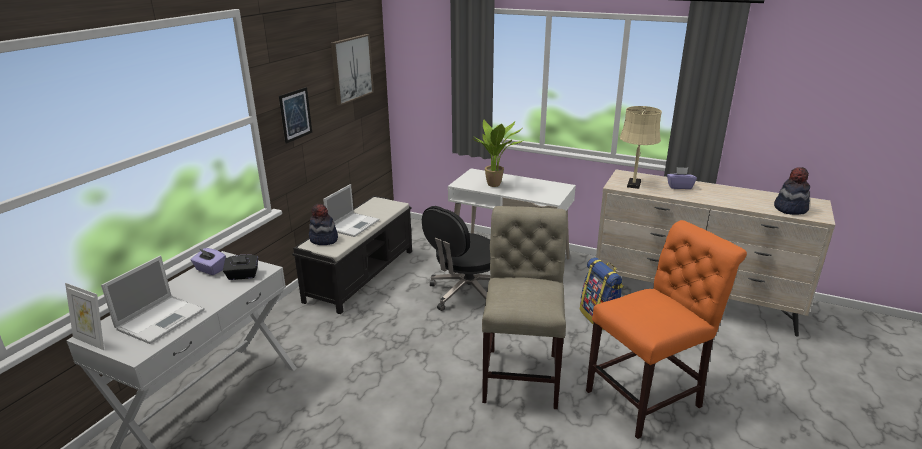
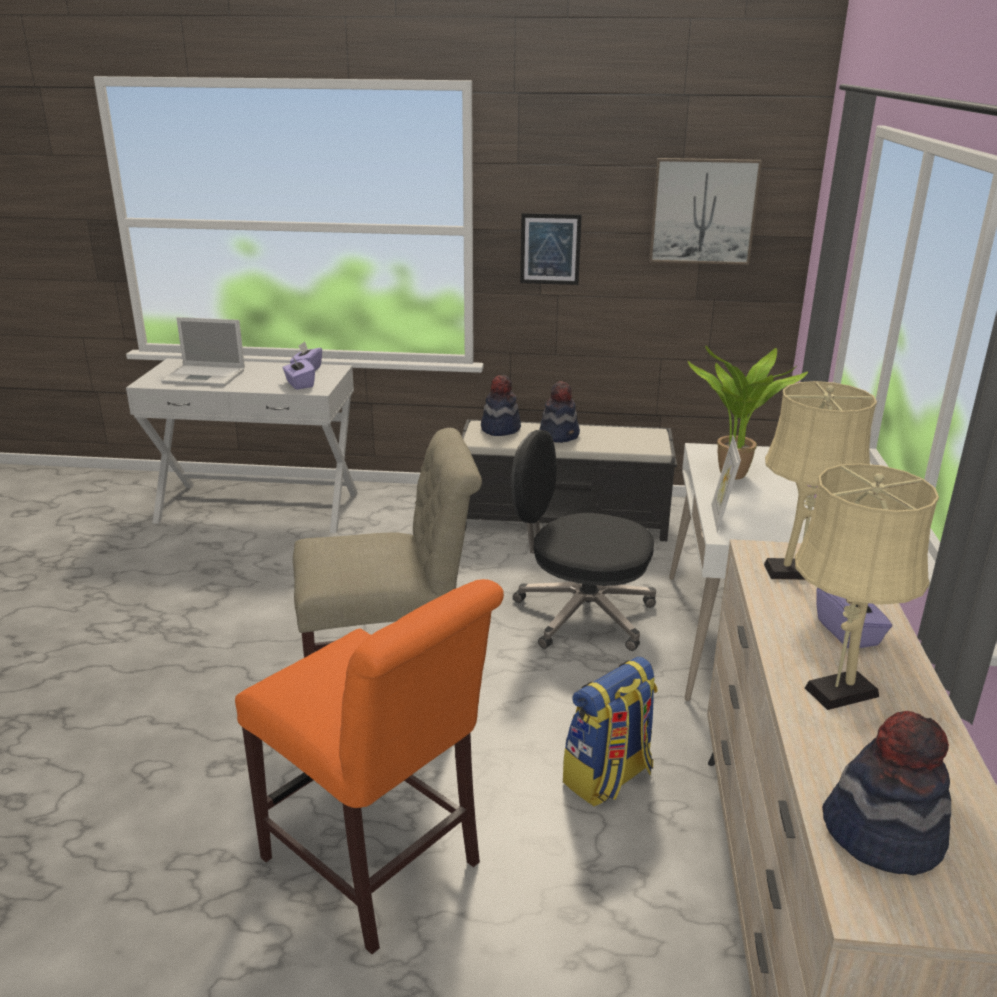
camera: 70 degrees right, 0 degrees up
(92, 341) = (166, 365): picture frame -> picture frame (720, 518)
(242, 275) = (299, 384): black tissue box -> purple tissue box
(353, 224) = (559, 435): laptop -> hat
(718, 197) = (835, 693): none -> beige table lamp

